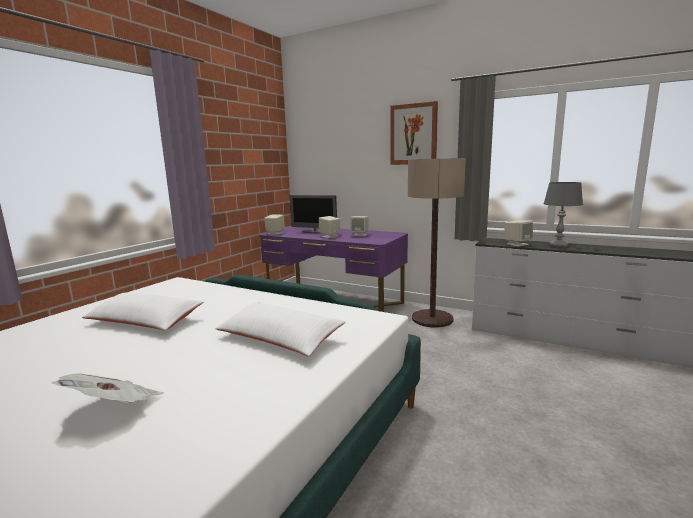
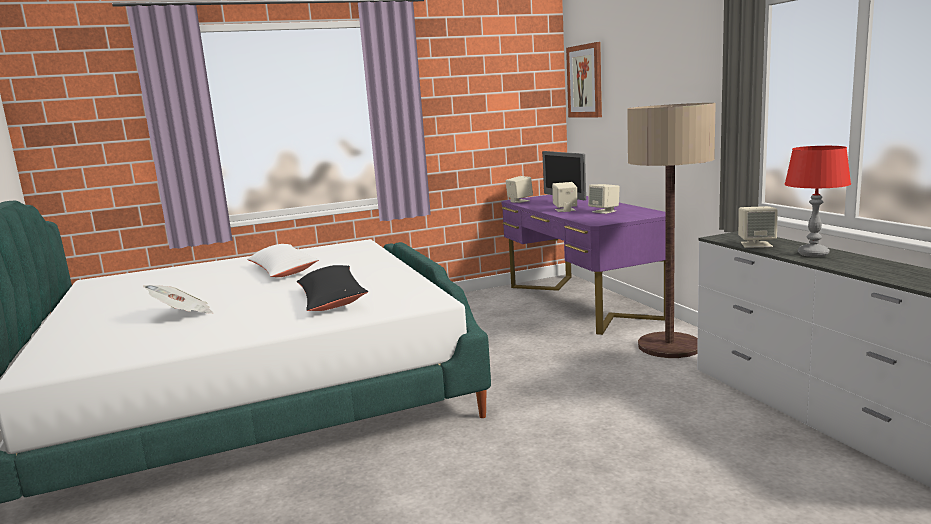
camera: 40 degrees right, 0 degrees up
(280, 339) = (331, 299): white pillow -> black pillow
(413, 134) = (684, 64): picture -> picture (585, 81)
(558, 246) = (812, 254): grey table lamp -> red table lamp

